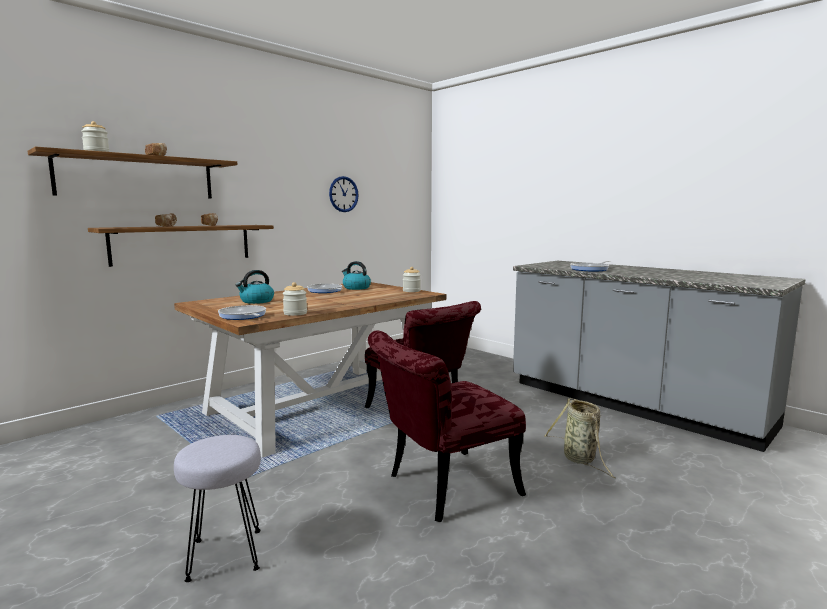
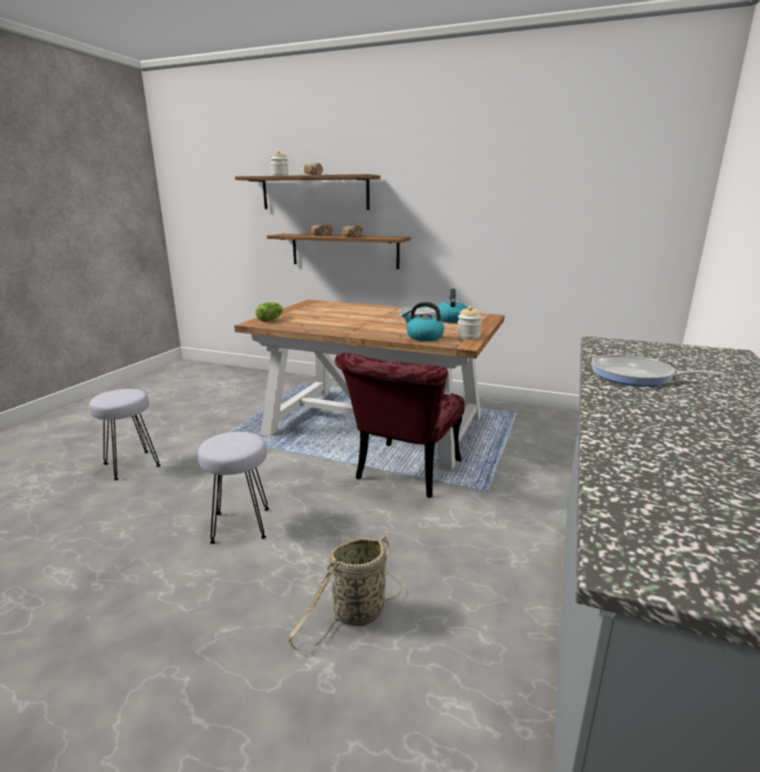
camera: 65 degrees right, 10 degrees up
(243, 316) = (271, 319): frying pan -> lettuce
(256, 301) = (336, 311): kettle -> kettle (424, 337)
(295, 313) = (295, 327): jar -> none
(343, 194) = (526, 202): wall clock -> none
(441, 488) = (241, 524): red chair -> grey stool

